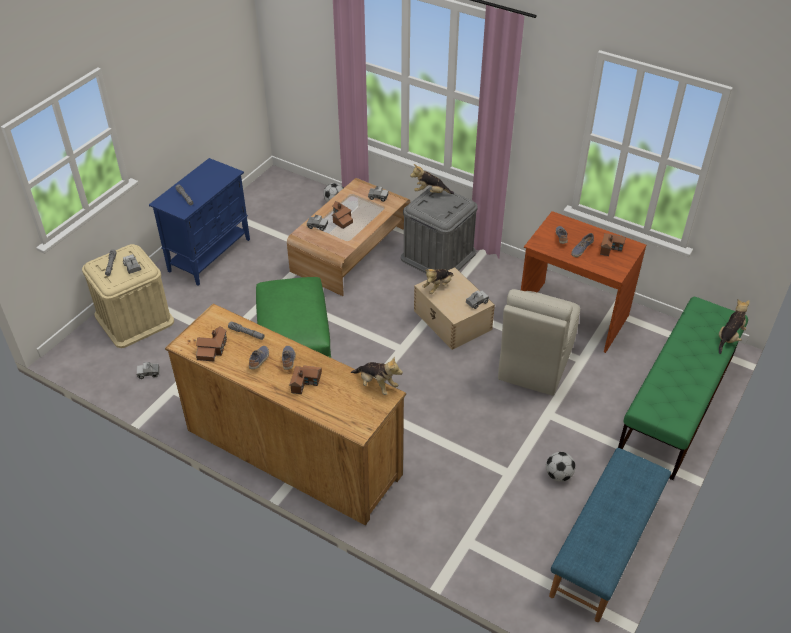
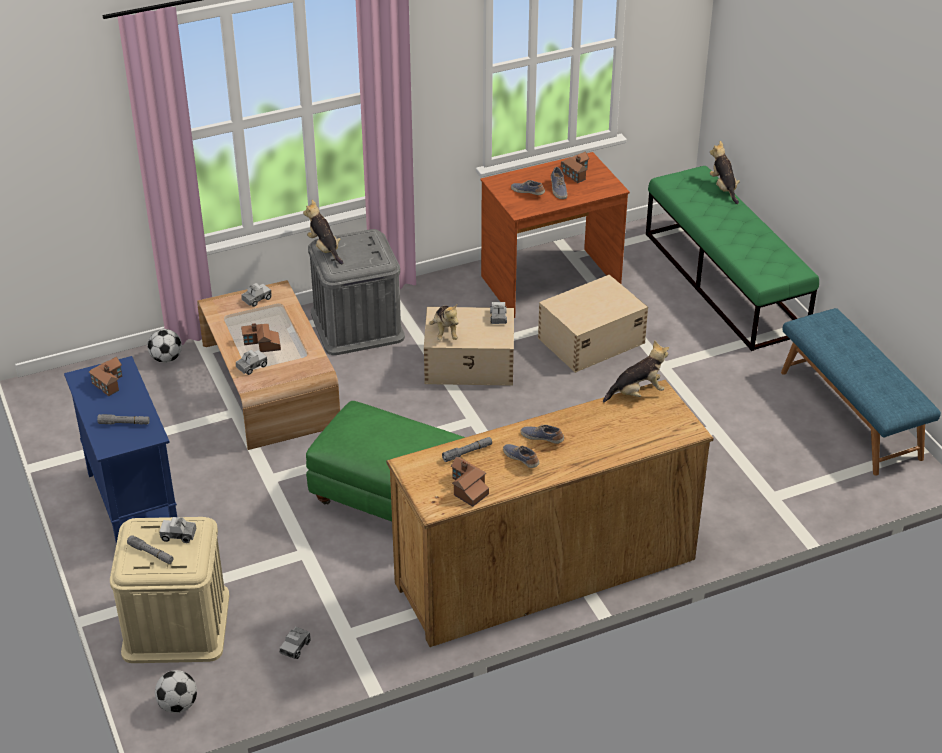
camera: 55 degrees left, 5 degrees down
(306, 382) = (587, 439): toy house -> toy house (108, 381)
(430, 192) = (325, 249): plush toy -> plush toy turned 105 degrees clockwise
(534, 364) = (590, 340): beige chair -> beige storage box
(558, 475) = (744, 398): football -> football (178, 705)

